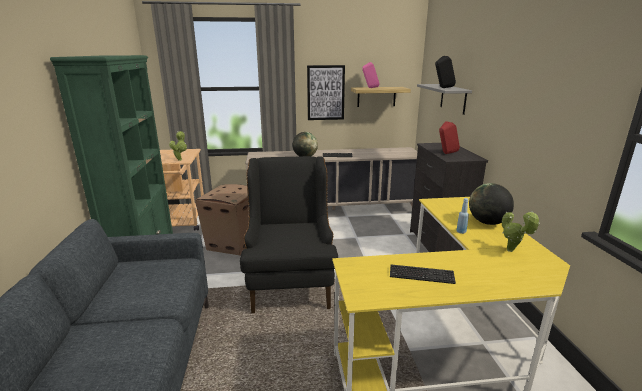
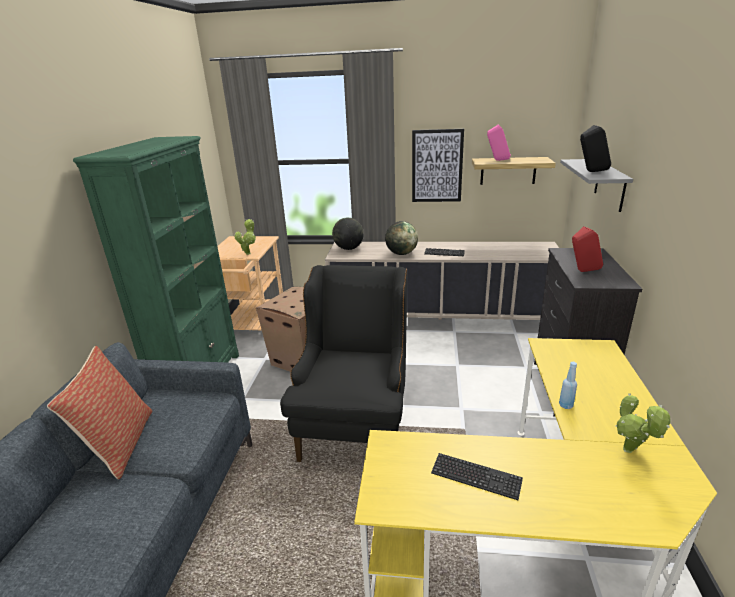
camera: 15 degrees right, 5 degrees up
(108, 301) = (120, 444): none -> pillow
(487, 222) = (614, 392): globe -> globe (349, 248)

